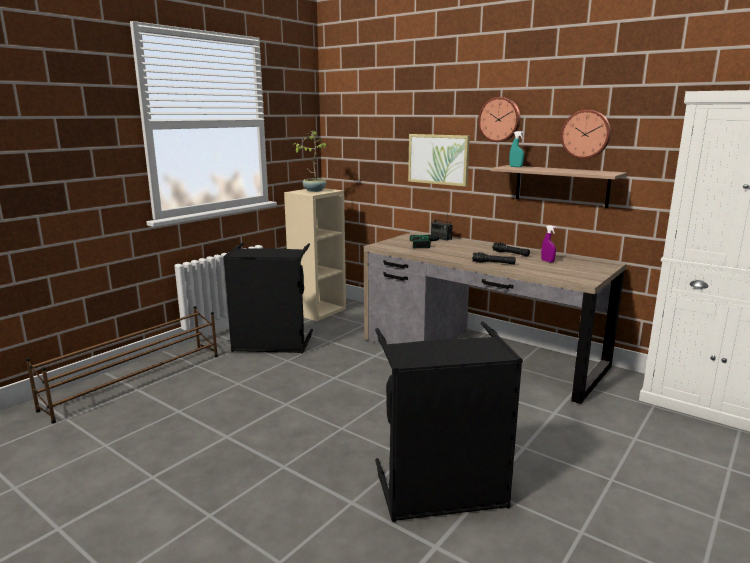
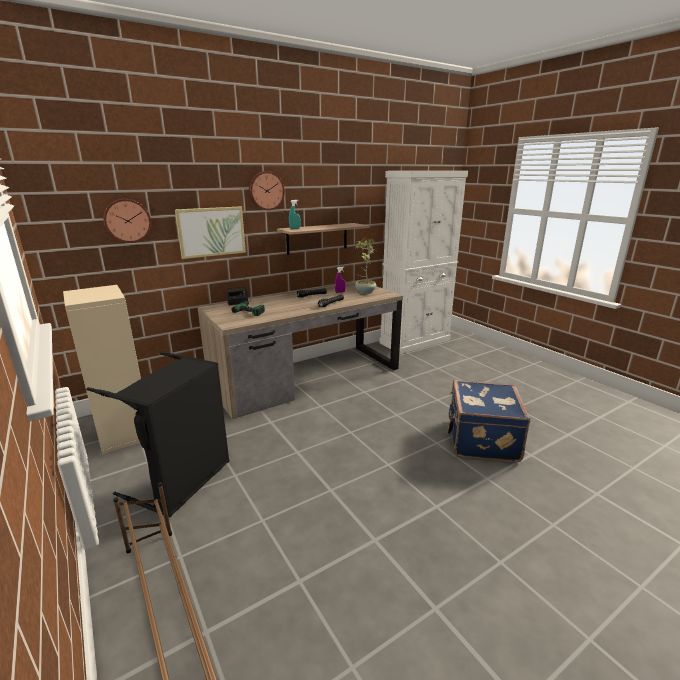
camera: 70 degrees left, 5 degrees up
(314, 190) = (91, 293): potted plant -> potted plant (364, 292)
(442, 494) = (481, 439): black laundry basket -> blue suitcase
(586, 134) = (328, 199): wall clock -> wall clock (127, 220)

